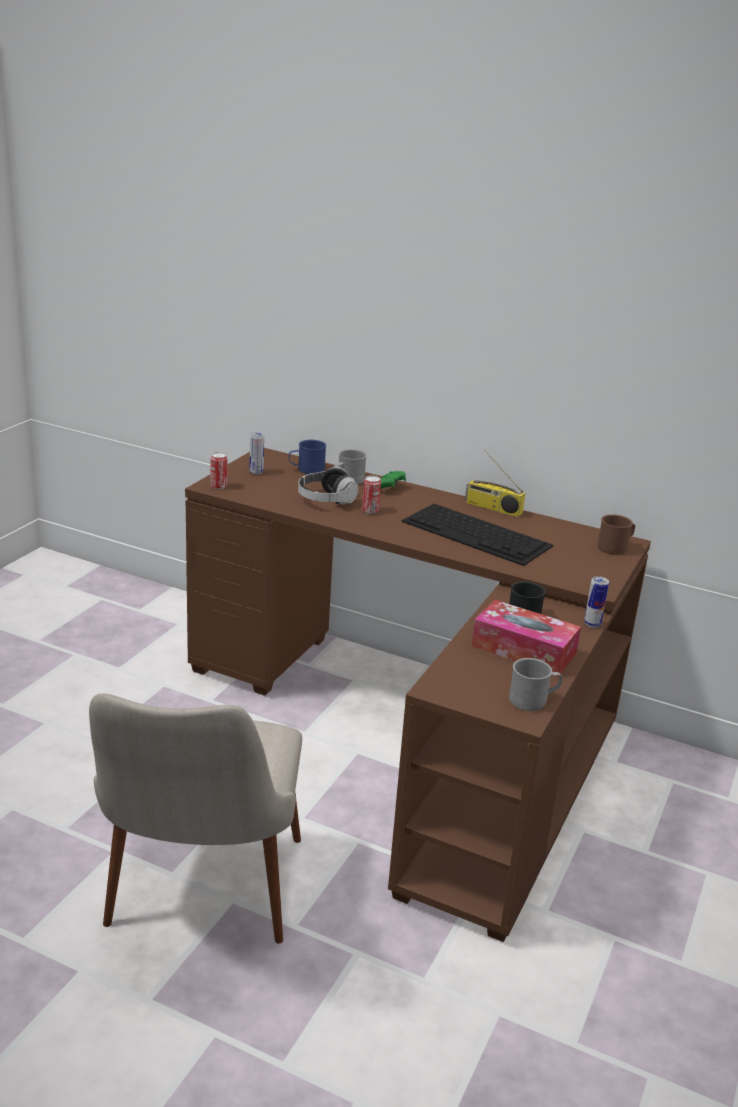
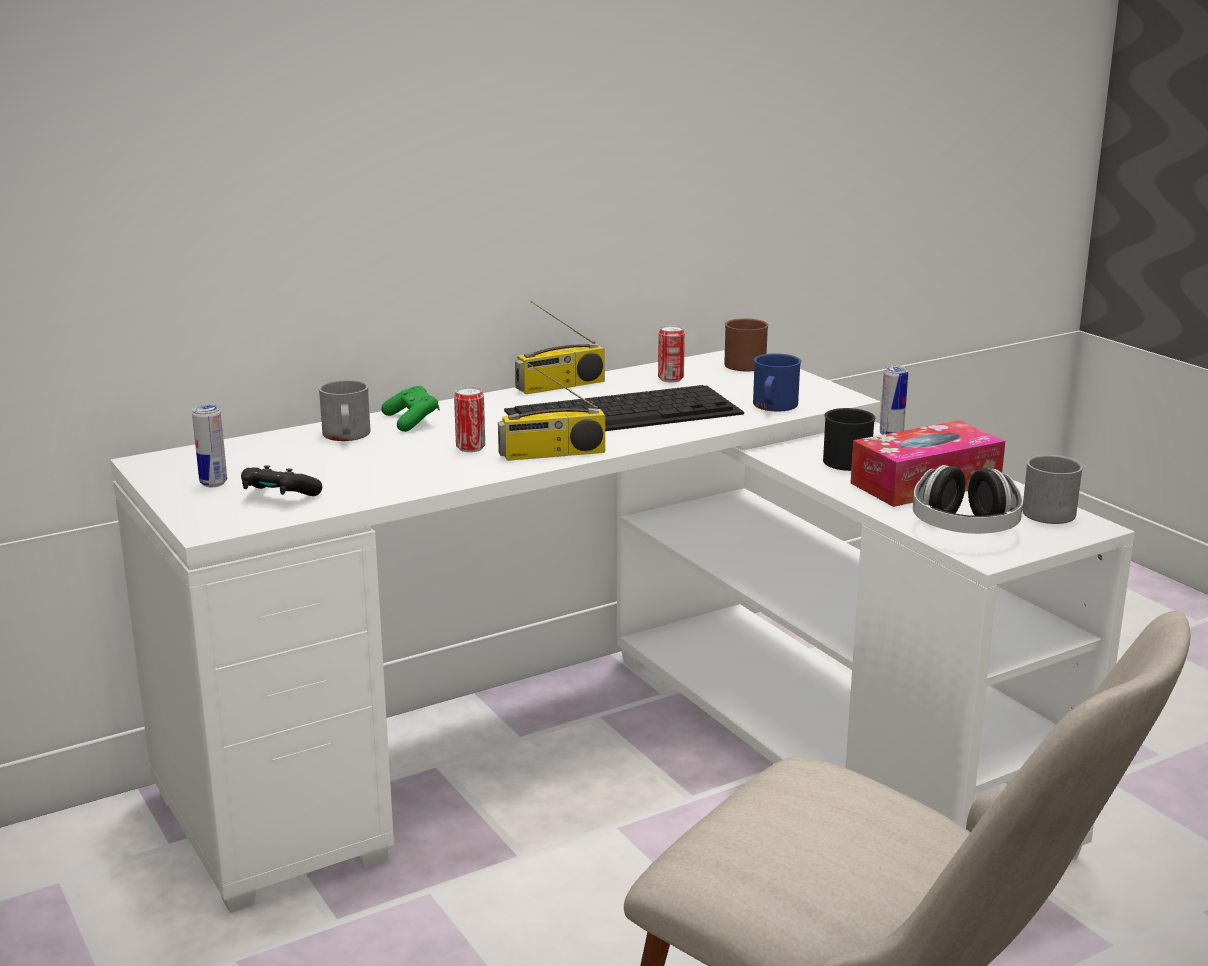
camera: 55 degrees left, 5 degrees down
(218, 486) = (223, 521): can -> can (670, 379)
(257, 489) = (279, 497): none -> black game controller
(306, 470) = (263, 450): blue mug -> blue mug (773, 407)
(326, 500) = (394, 464): headphones -> headphones (964, 530)
(388, 531) = (552, 454): none -> radio
(418, 734) = (620, 761): brown desk -> white desk

